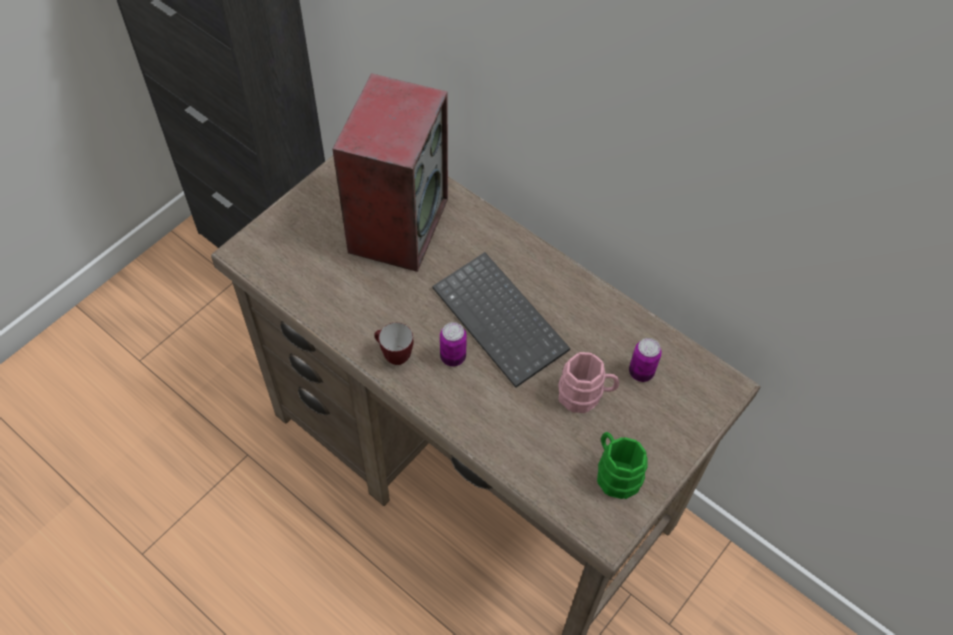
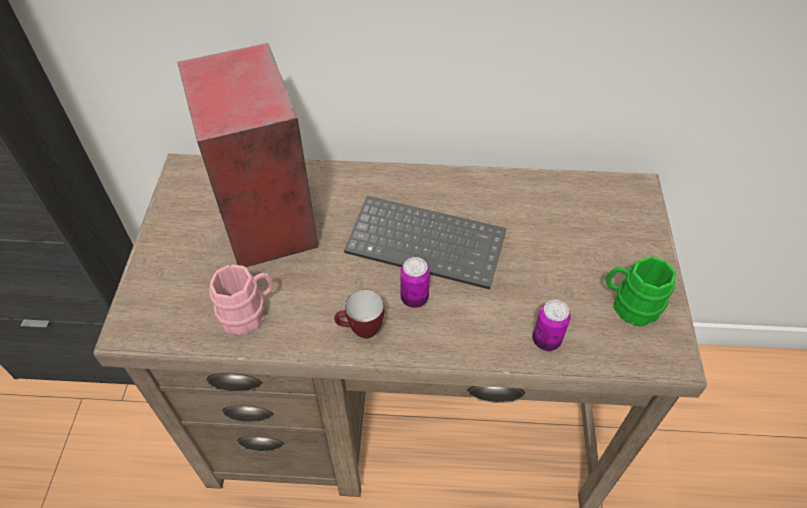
camera: 35 degrees left, 5 degrees down
(585, 395) = (549, 259): pink mug -> pink mug (249, 312)
(641, 372) = (571, 215): can -> can (546, 340)

